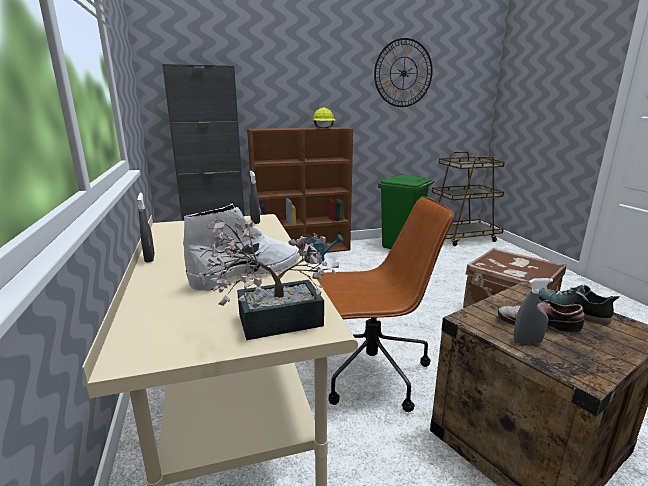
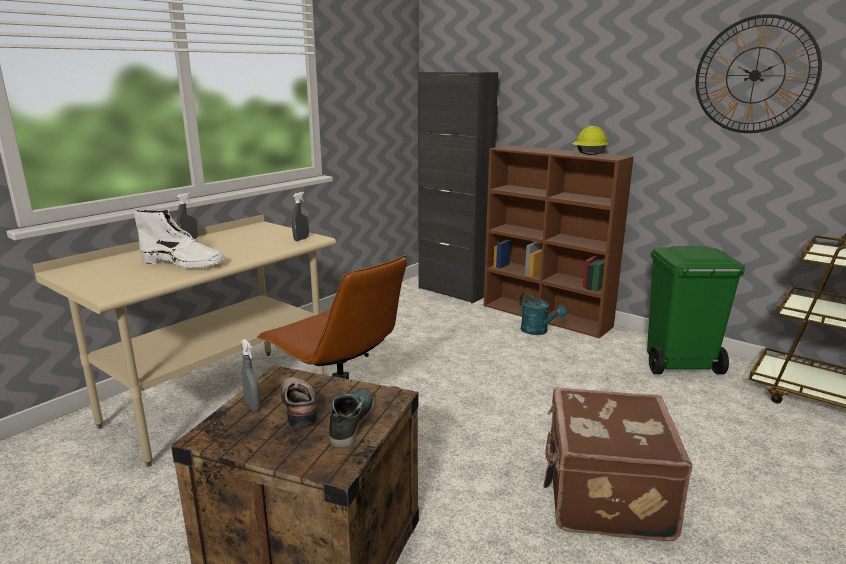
camera: 55 degrees right, 0 degrees up
(269, 321) = (110, 284): potted plant -> none

